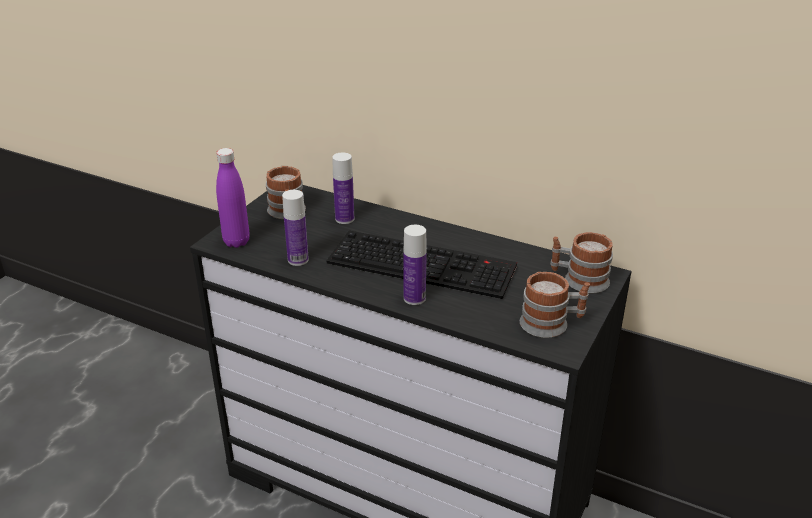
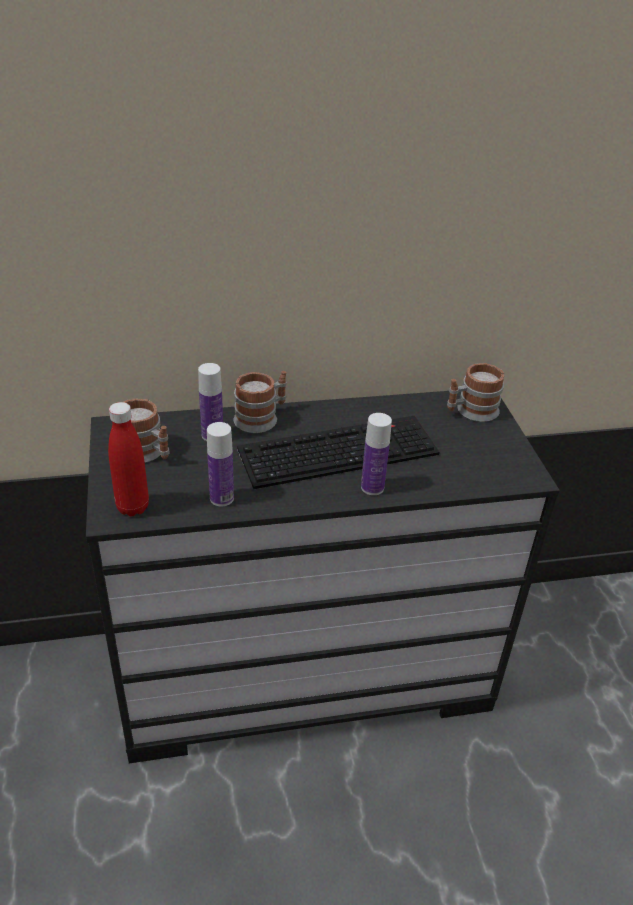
camera: 40 degrees left, 5 degrees up
(236, 242) = (133, 507): purple bottle -> red bottle
(551, 324) = (498, 459): mug -> mug (261, 418)

